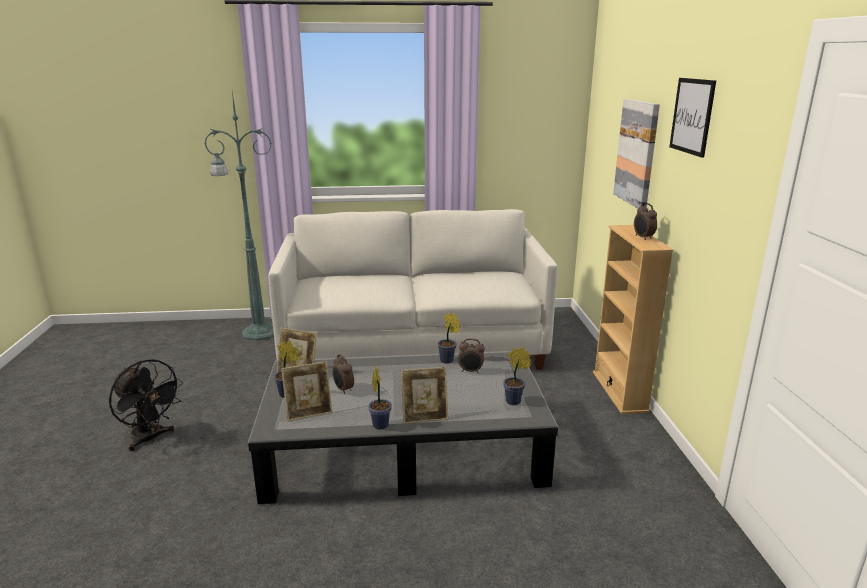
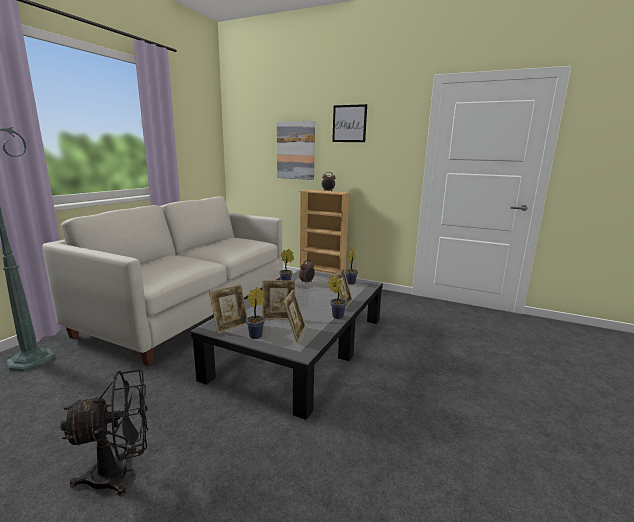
camera: 60 degrees left, 5 degrees down
(343, 389) = (279, 317): alarm clock -> picture frame

